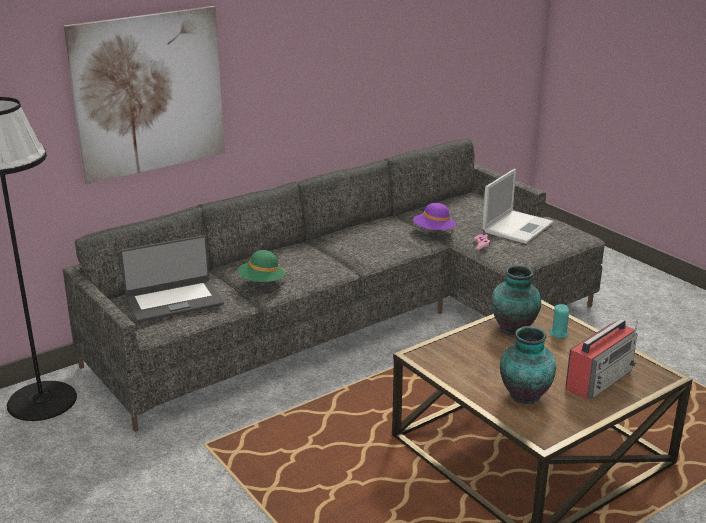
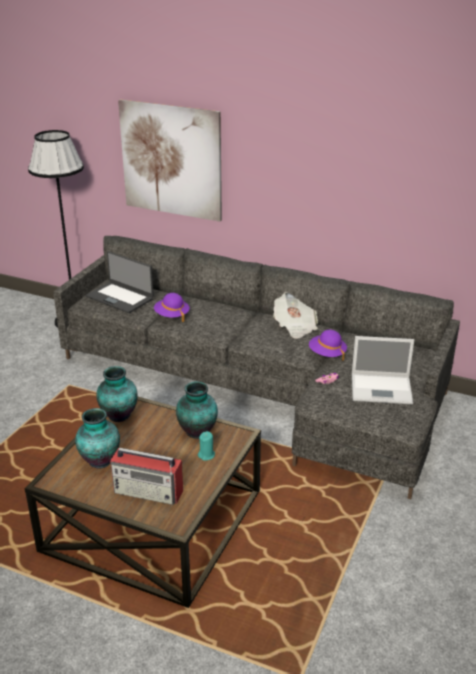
camera: 60 degrees right, 5 degrees up
(262, 282) = (172, 315): green hat -> purple hat
(369, 228) = (295, 326): none -> newspaper
(445, 365) = (118, 416): none -> vase

